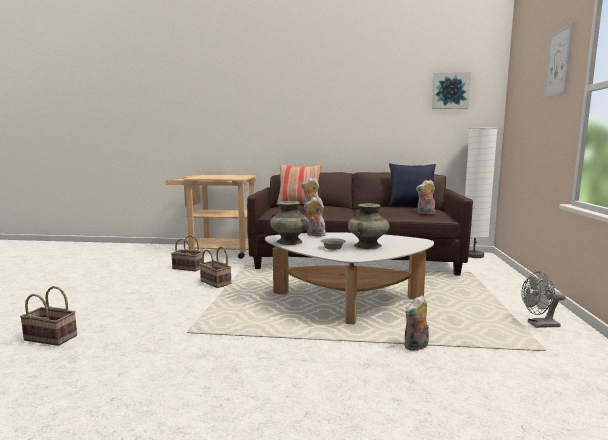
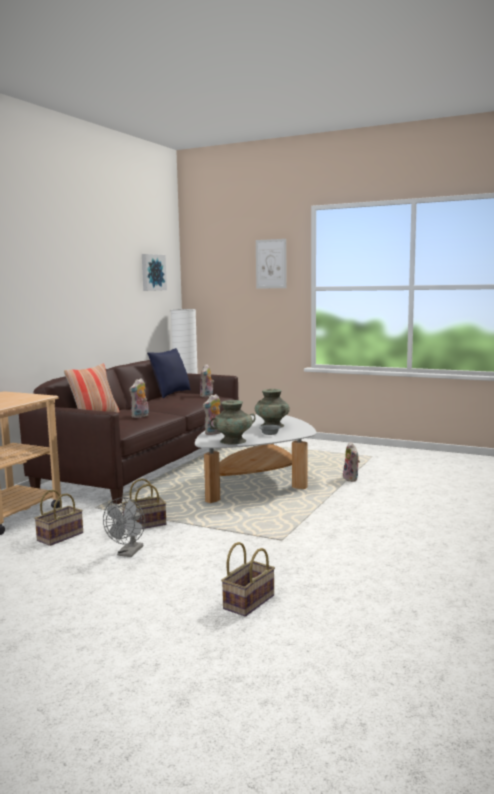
camera: 70 degrees left, 0 degrees up
(539, 325) = (338, 450): grey fan -> grey fan (128, 553)

